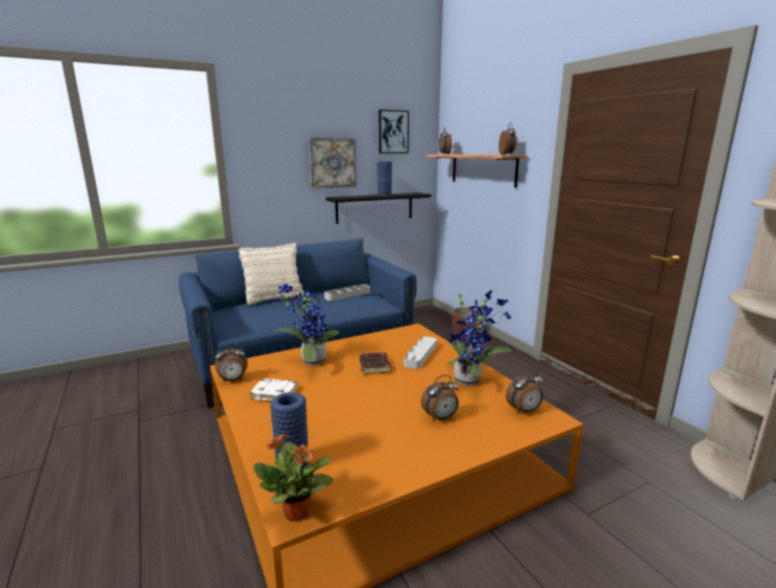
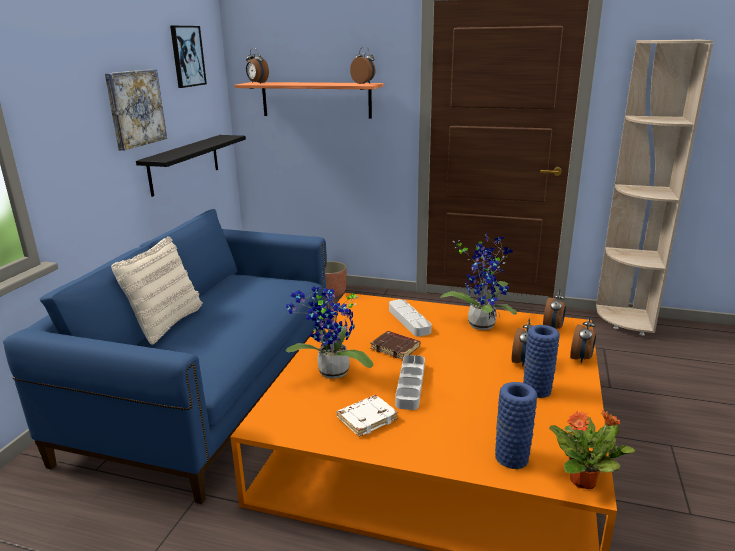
camera: 45 degrees left, 5 degrees up
(232, 380) = (297, 433): alarm clock -> alarm clock (581, 358)
(347, 295) = (249, 287): grey tray -> grey tray (410, 385)
(384, 194) = (197, 144): blue vase -> blue vase (537, 389)

